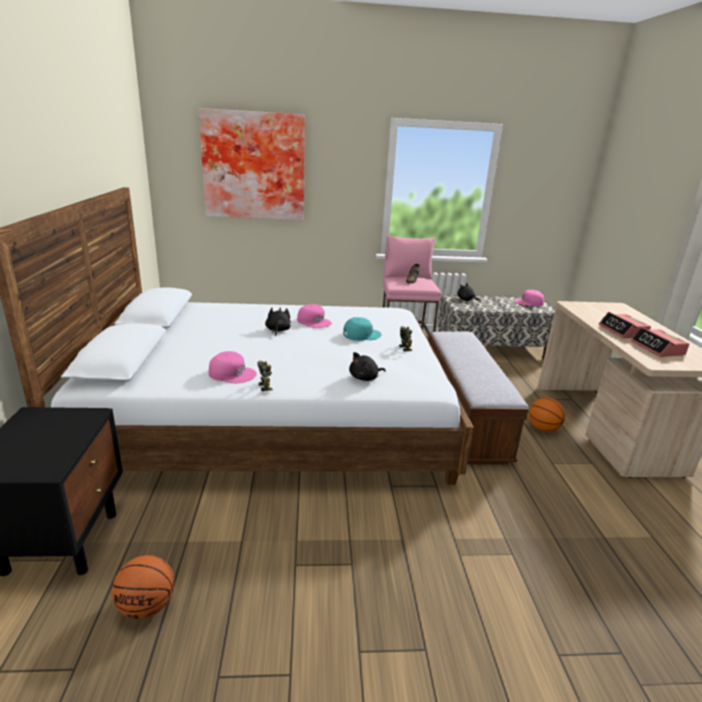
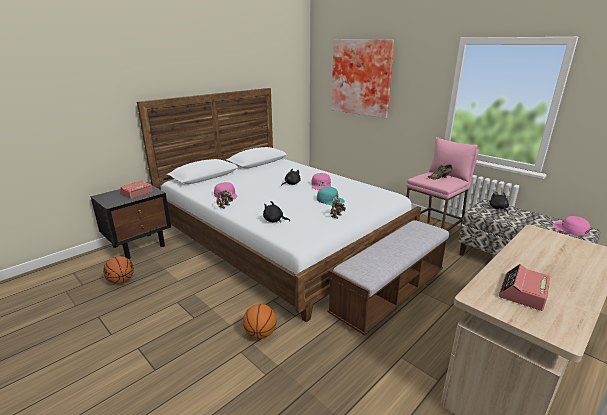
camera: 50 degrees right, 0 degrees up
(543, 429) = (443, 335): basketball -> basketball (260, 334)
(623, 331) = (527, 267): alarm clock -> alarm clock (136, 193)

